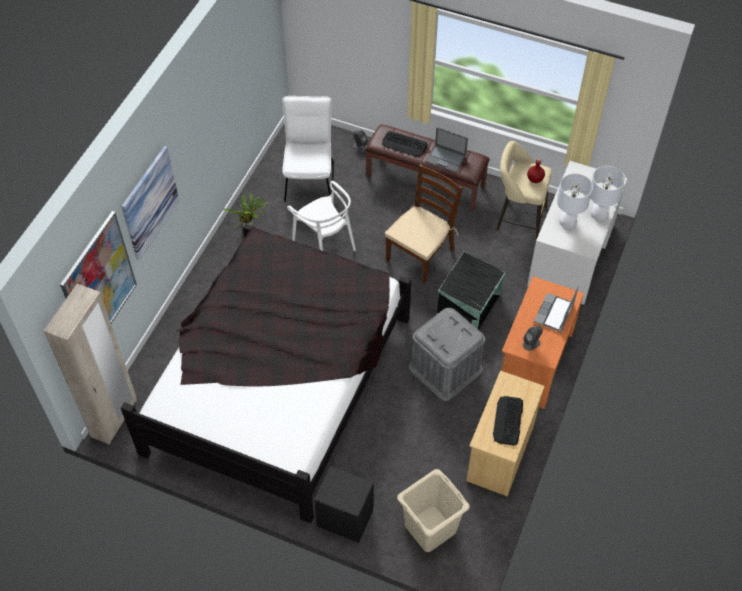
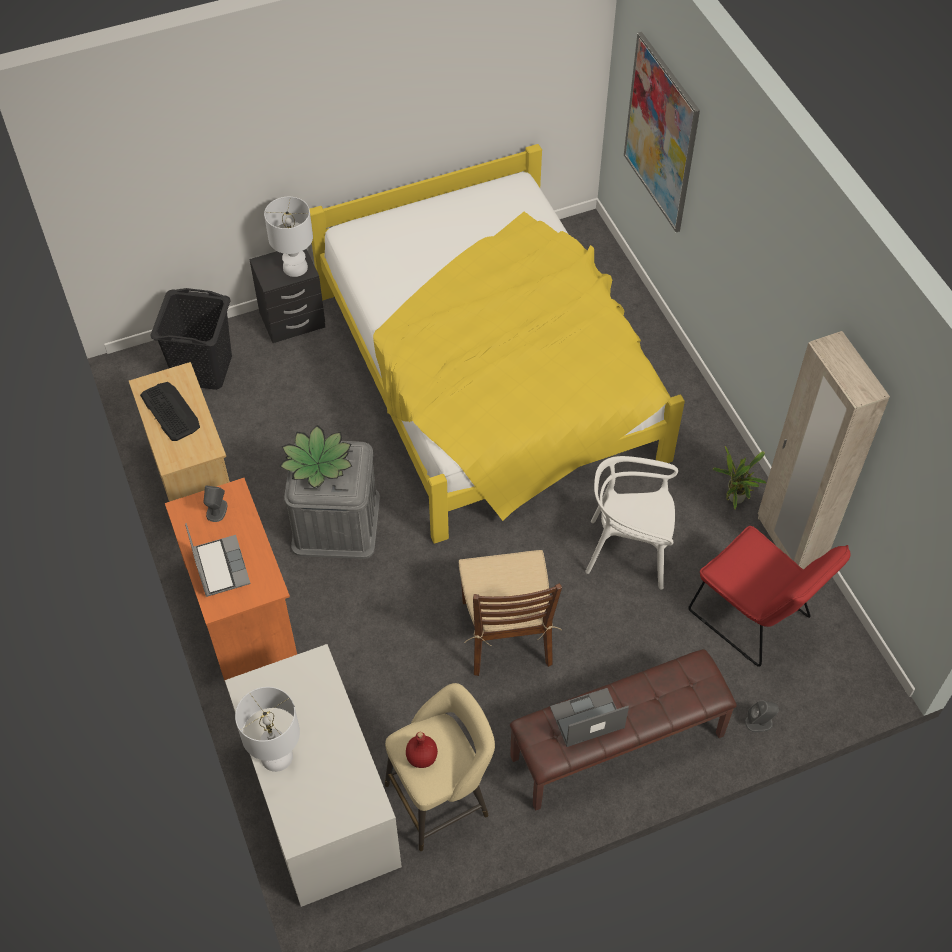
camera: 135 degrees right, 0 degrees up
(114, 418) = (593, 238): beige wardrobe -> beige wardrobe (789, 543)
(150, 202) = (727, 216): picture -> none
(278, 382) = (490, 376): black bed -> yellow bed
(309, 178) = (755, 619): white chair -> red chair
(404, 144) = (663, 692): keyboard -> none
(430, 528) = (203, 370): beige laundry basket -> black laundry basket
(451, 342) = (317, 464): none -> potted plant
(470, 303) = (384, 620): black storage box -> none
(568, 221) = (310, 708): white table lamp -> white table lamp (295, 268)

